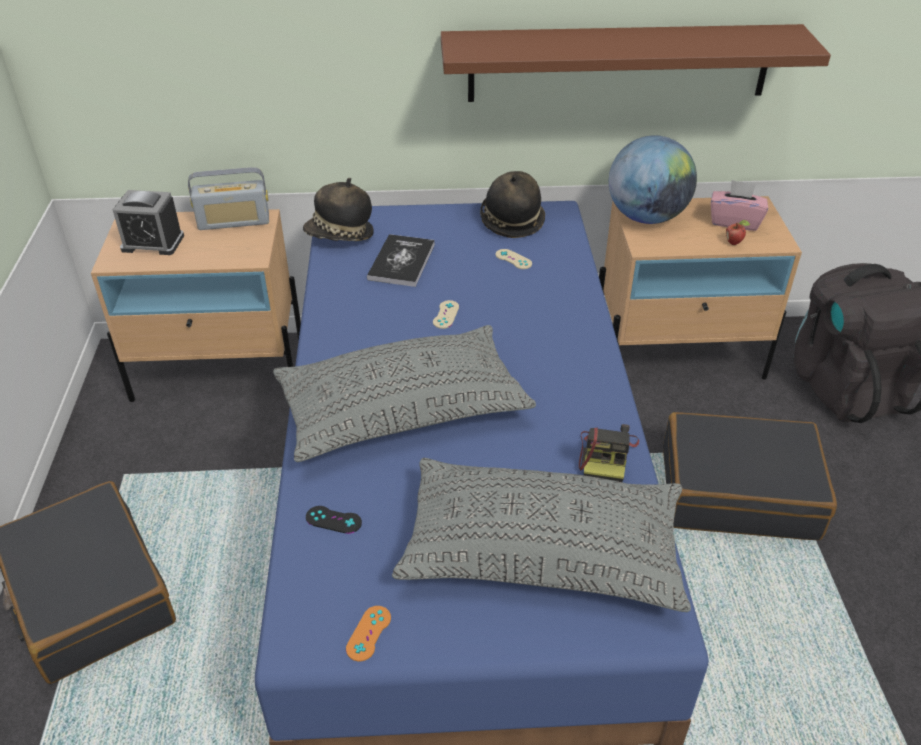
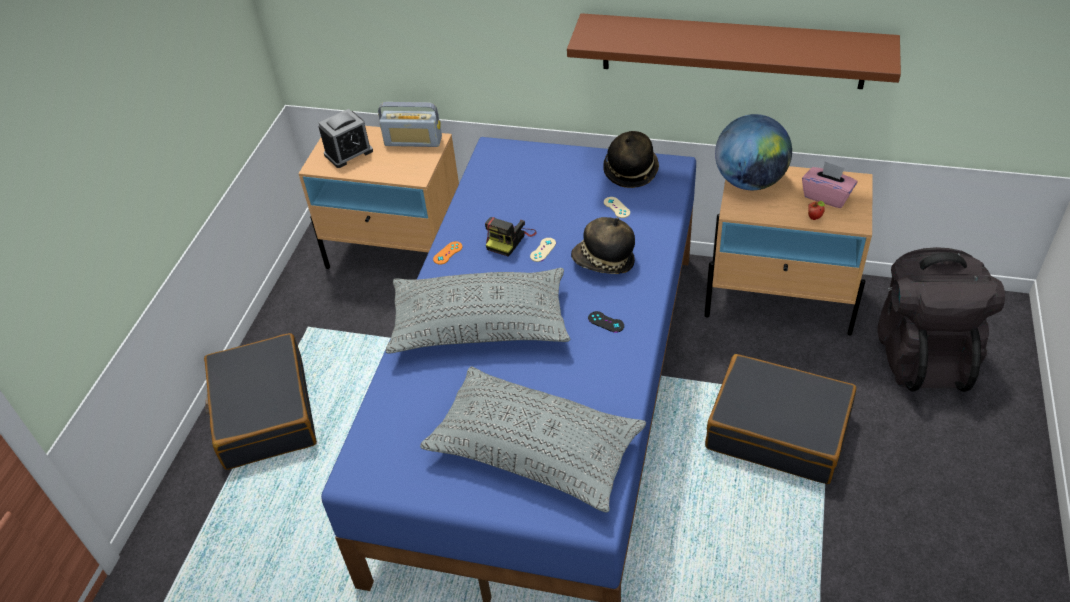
camera: 20 degrees right, 5 degrees up
(153, 243) = (348, 153): alarm clock -> alarm clock turned 60 degrees counterclockwise
(333, 520) = (403, 398): black game controller -> black game controller (606, 322)
(340, 236) = (488, 166): hat -> hat (604, 262)
(368, 633) = (399, 480): orange game controller -> orange game controller (448, 253)
(401, 262) = (527, 197): book -> none
(606, 456) = (614, 388): camera -> camera (509, 239)

